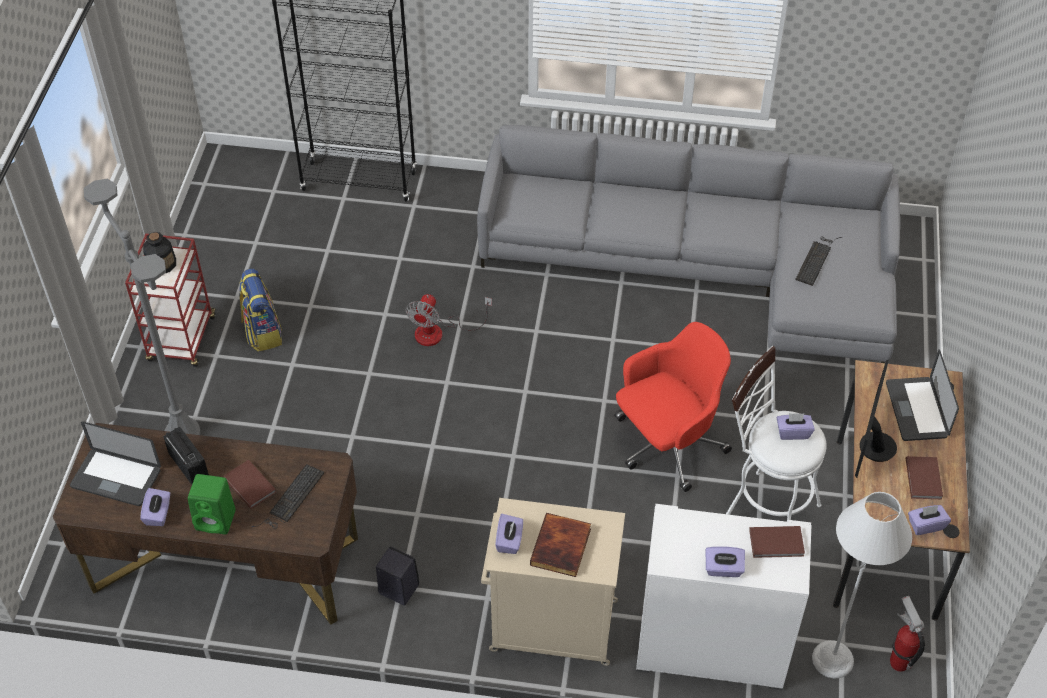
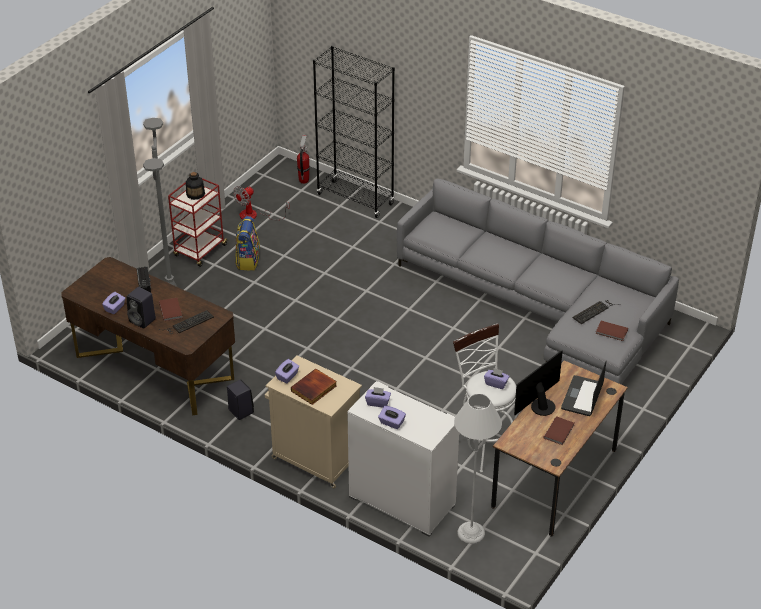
camera: 25 degrees right, 10 degrees down
(116, 478) = (104, 285): laptop -> none
(217, 520) = (143, 320): green speaker -> black speaker
(439, 332) = (350, 292): fan -> fan (255, 215)
(667, 445) = (447, 392): red office chair -> none
(777, 544) = (431, 422): brown book -> brown book (612, 332)
(898, 662) = (511, 549): fire extinguisher -> fire extinguisher (304, 180)
(926, 525) = (542, 454): purple tissue box -> purple tissue box (378, 402)

